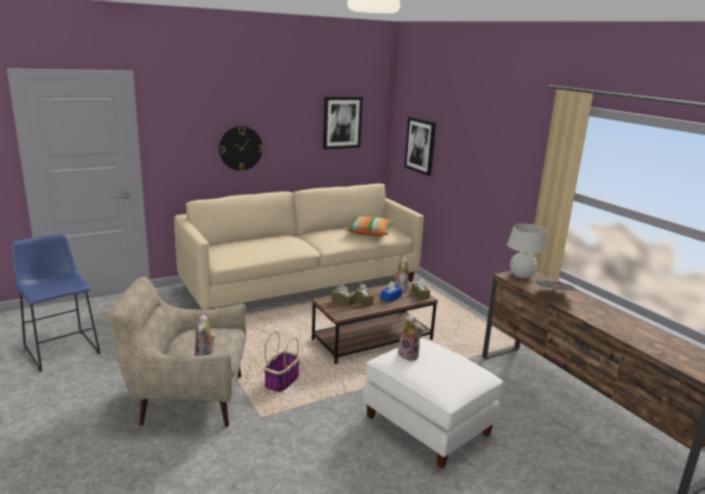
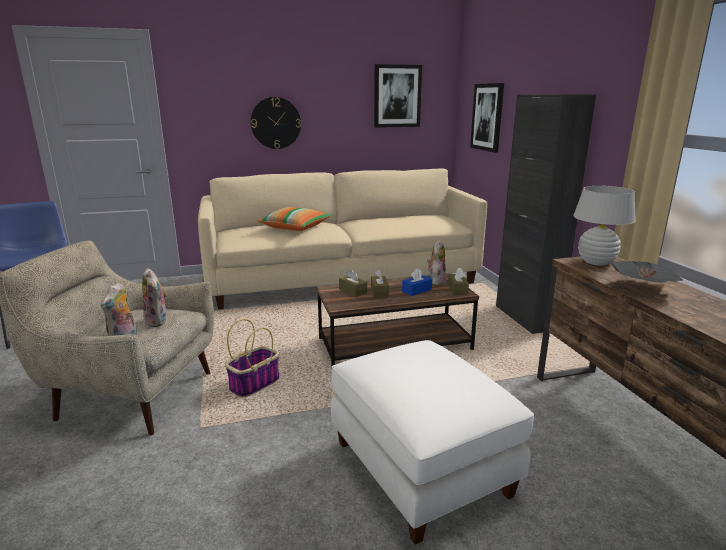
camera: 15 degrees right, 0 degrees up
(370, 233) = (420, 222): pillow -> pillow (295, 228)
(409, 355) = (392, 360): plush toy -> plush toy (158, 321)
(462, 310) = (526, 318): none -> black cabinet

